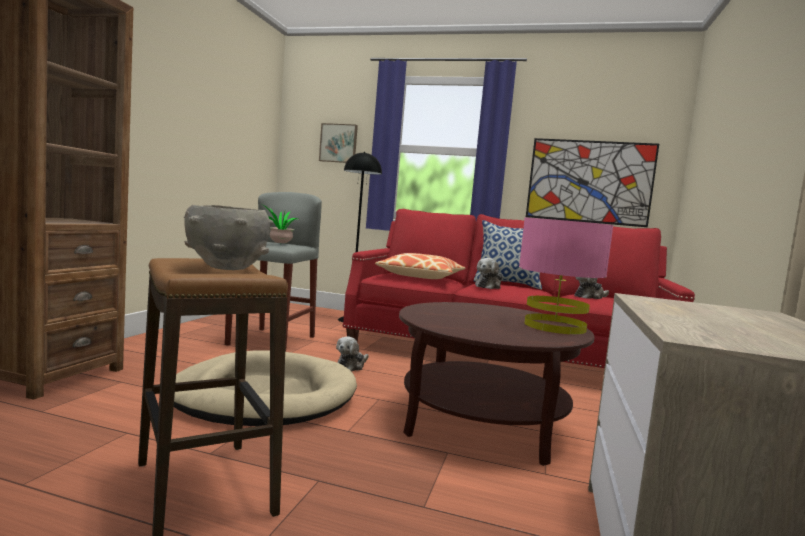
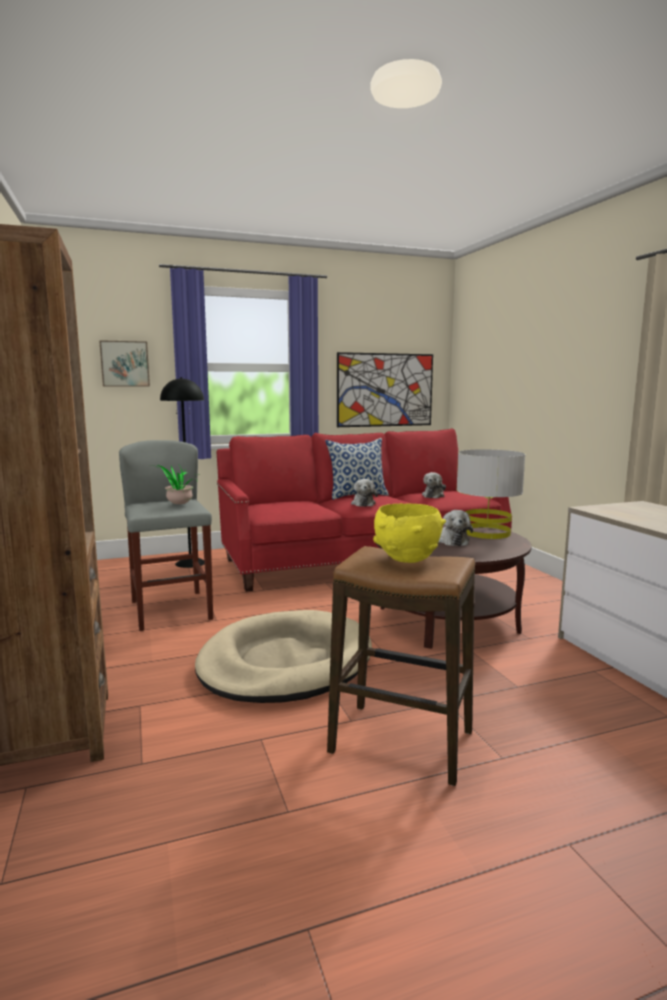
camera: 35 degrees left, 5 degrees up
(226, 268) = (407, 559): grey bowl -> yellow bowl
(351, 366) = (288, 609): plush toy -> plush toy (452, 541)
(421, 276) = (296, 506): pillow -> none
(554, 326) = (486, 533): pink table lamp -> grey table lamp

